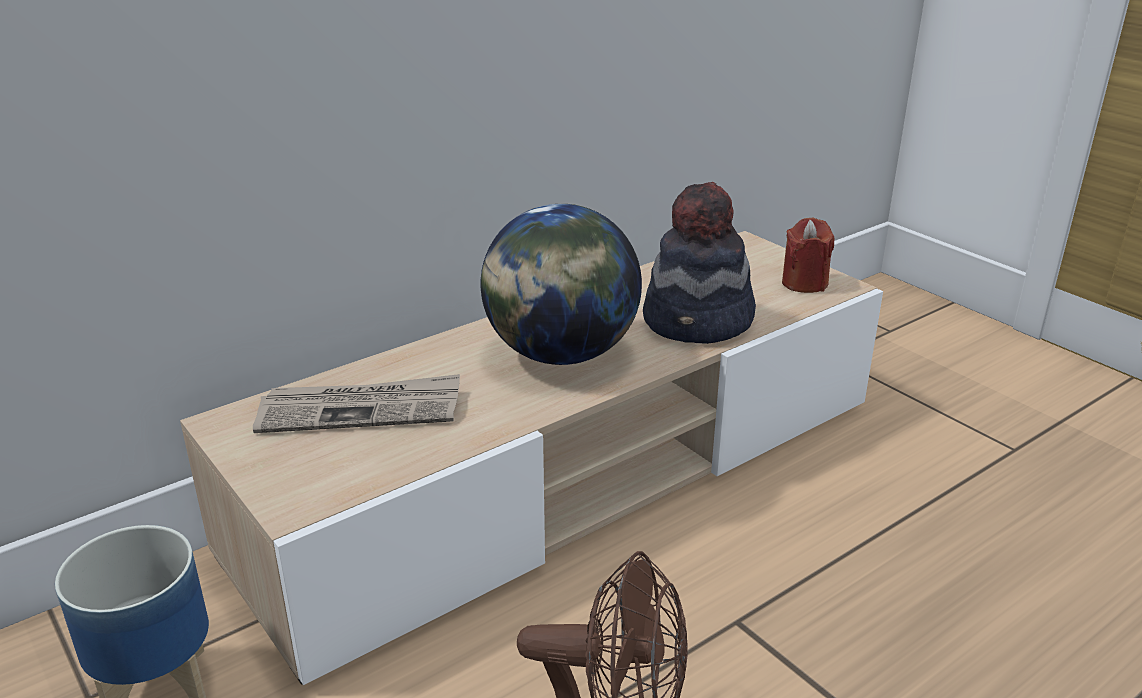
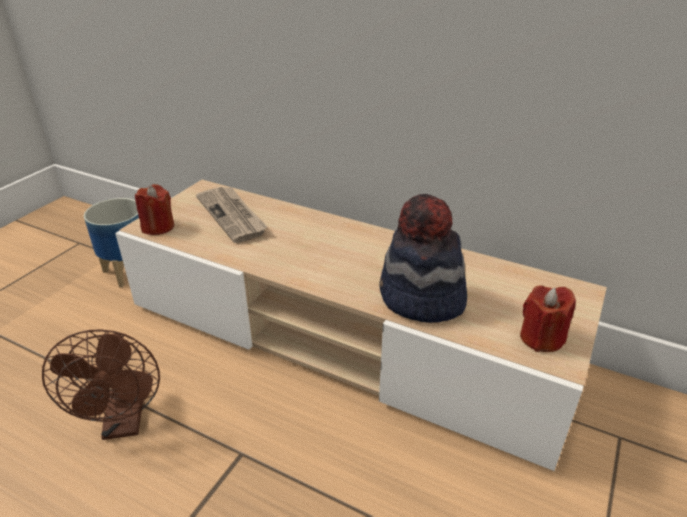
camera: 65 degrees right, 5 degrees up
(315, 491) = (158, 227): none -> red candle
(561, 354) = (331, 256): globe -> none

